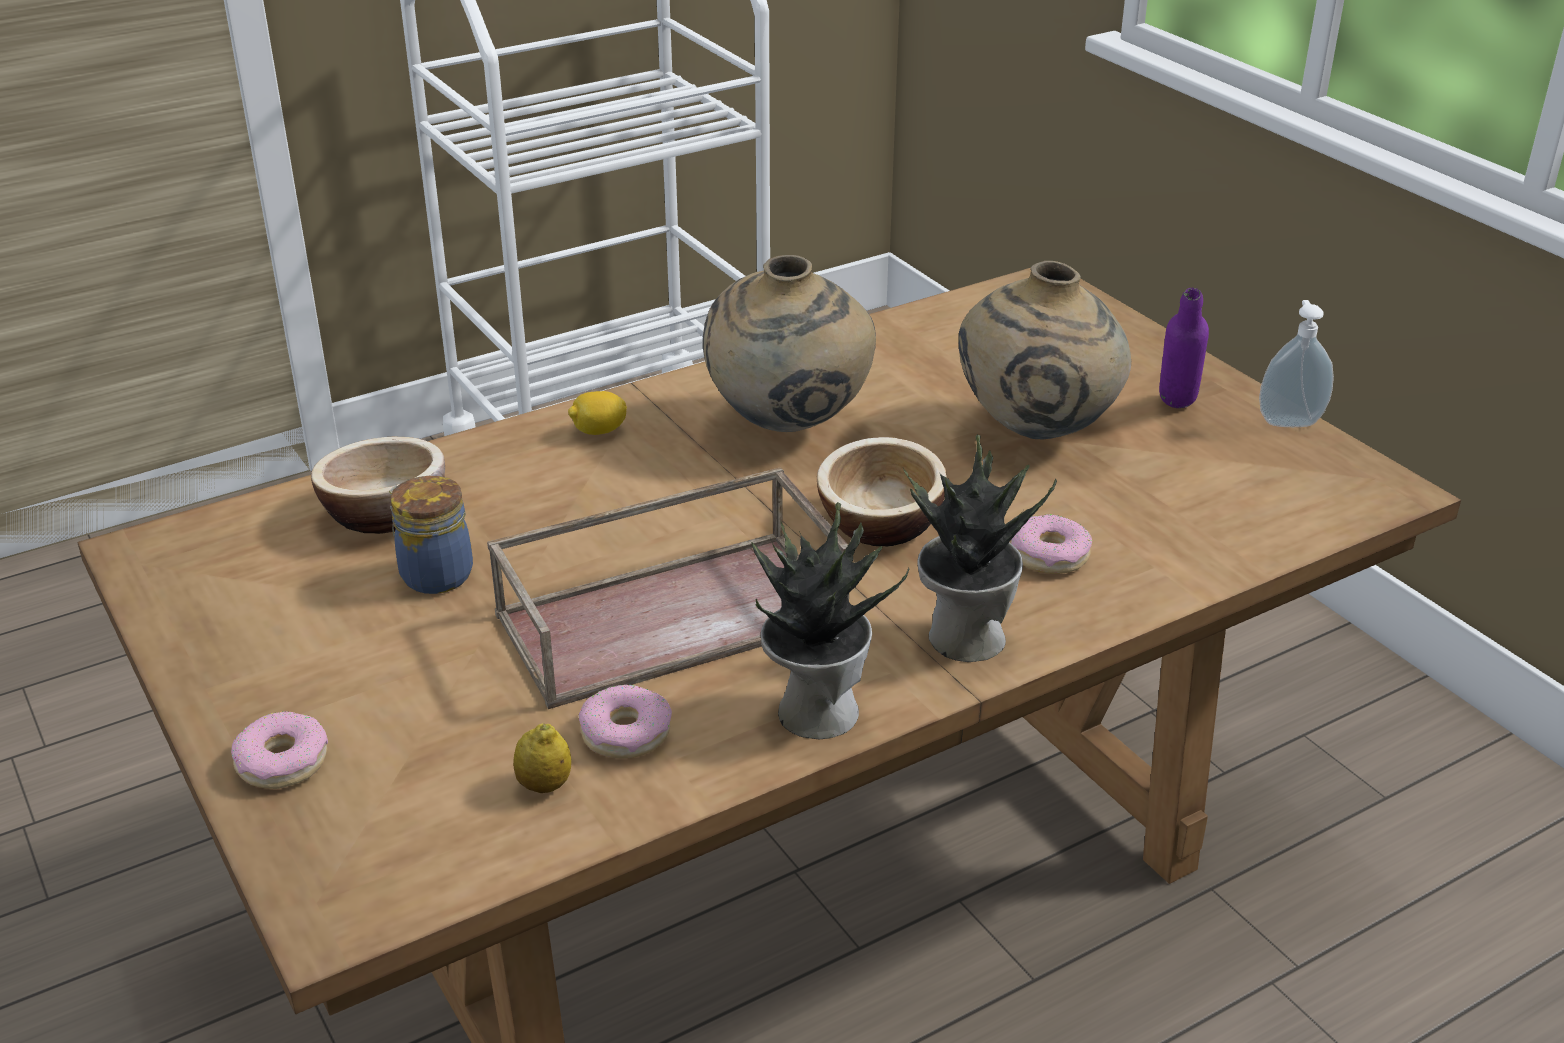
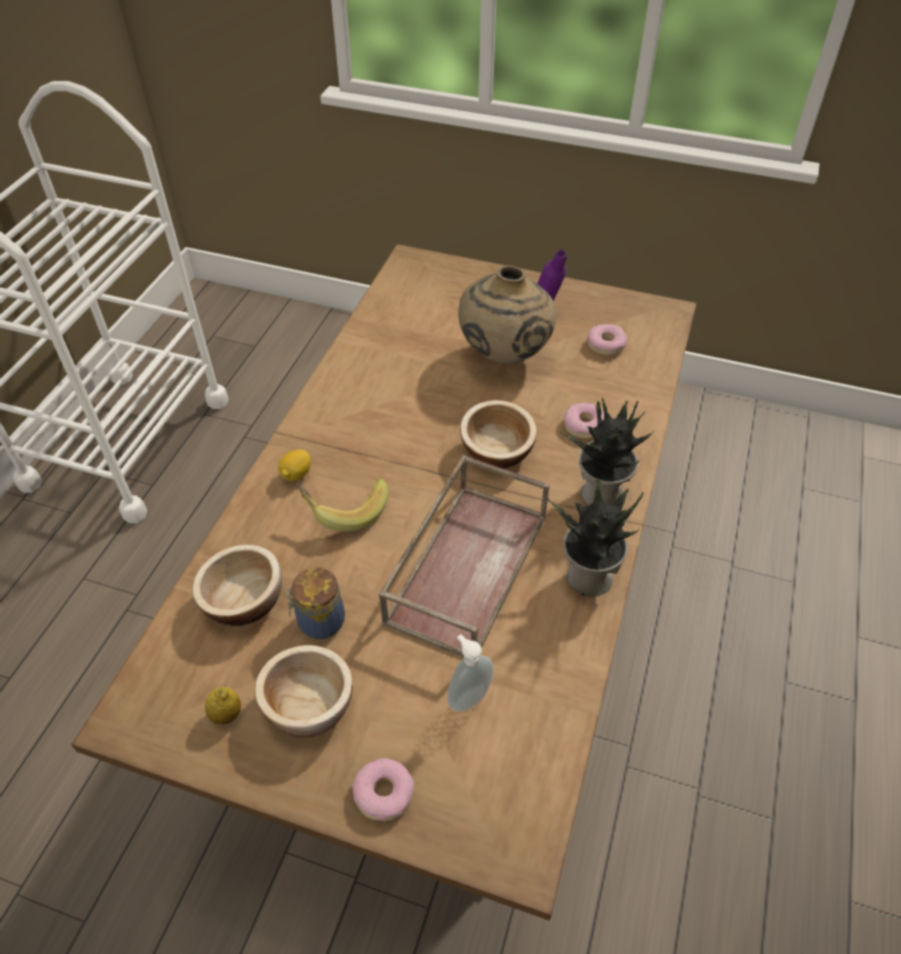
camera: 40 degrees left, 15 degrees up
(320, 640) = (309, 705): none -> bowl
(544, 785) = (524, 706): lemon -> lemon (226, 714)
(608, 488) = (344, 509): none -> banana
(626, 733) = (524, 649): donut -> donut (605, 344)
(789, 426) = (389, 415): beige vase -> none
(1288, 421) = (595, 293): soap dispenser -> soap dispenser (468, 696)

